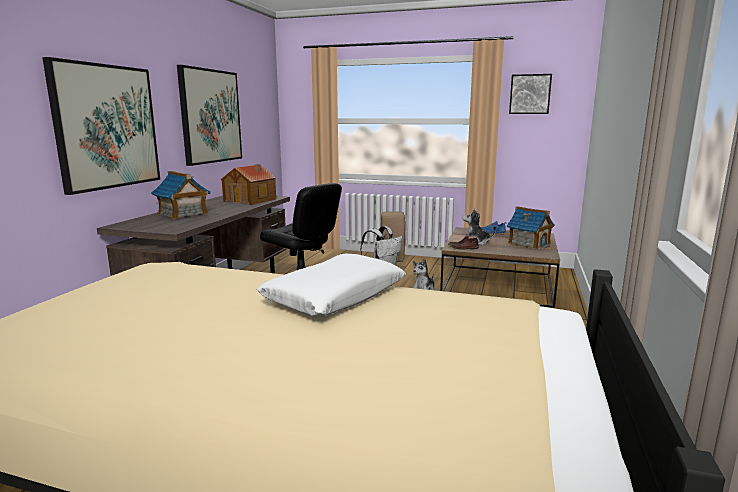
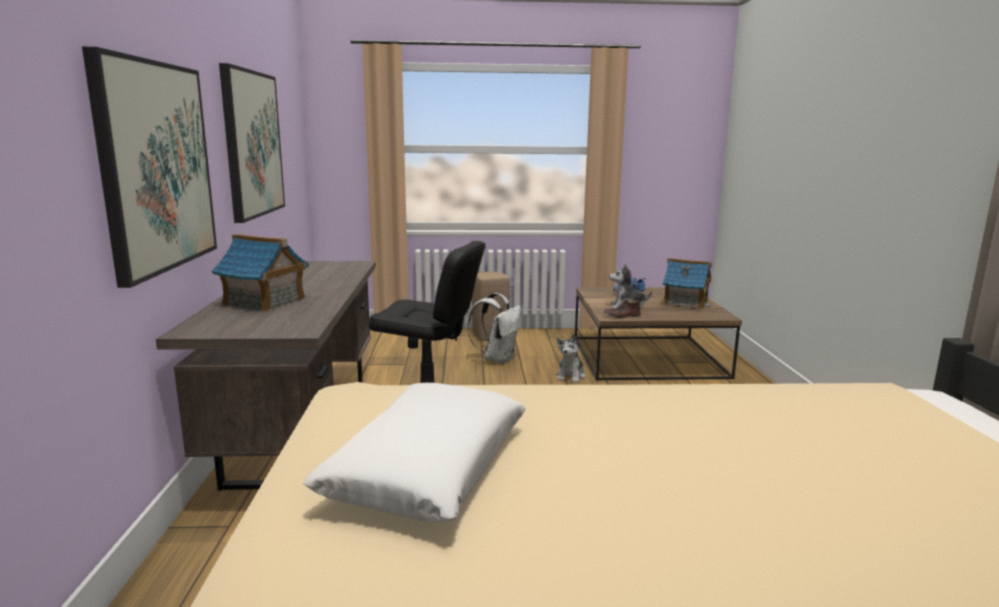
camera: 20 degrees left, 0 degrees up
(251, 200) = (330, 271): toy house -> none
(335, 297) = (689, 411): white pillow -> white pillow (428, 467)
(530, 94) = (656, 117): picture -> none

